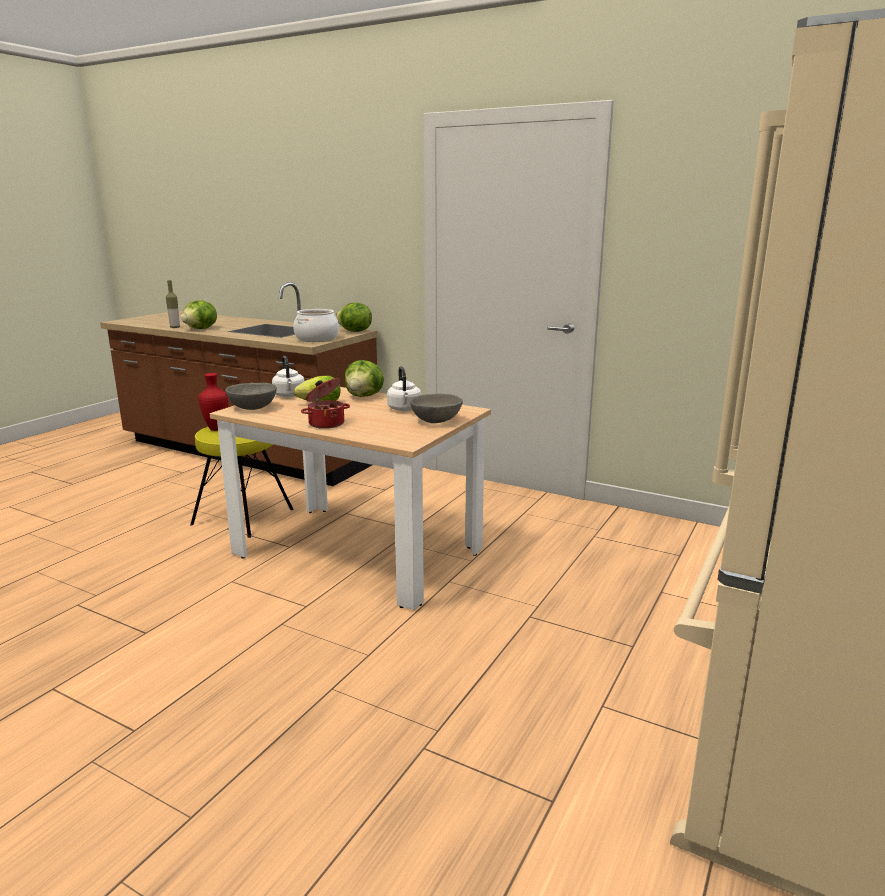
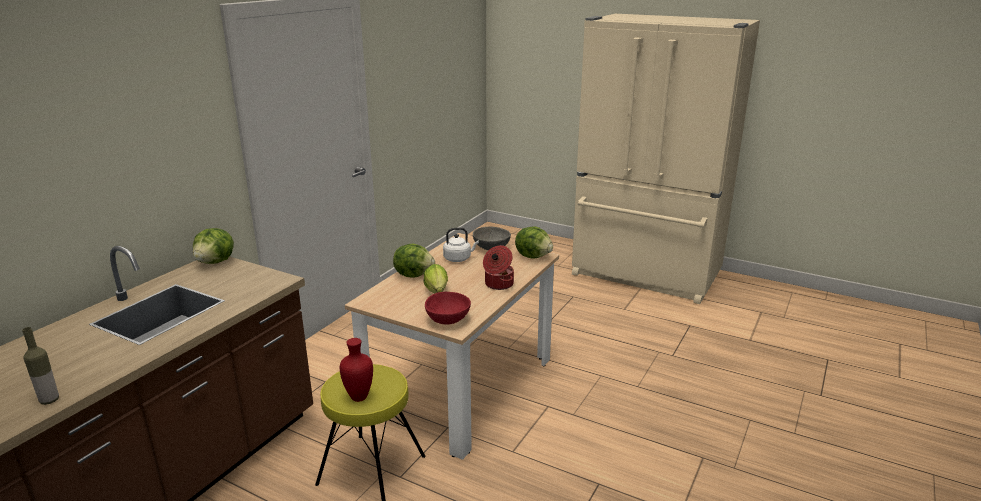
camera: 90 degrees left, 5 degrees up
(201, 329) = (95, 370): lettuce -> lettuce (533, 256)
(252, 408) = (447, 320): grey bowl -> red bowl
(289, 395) = (403, 307): white kettle -> none
(317, 339) = (251, 279): cooking pot -> none

